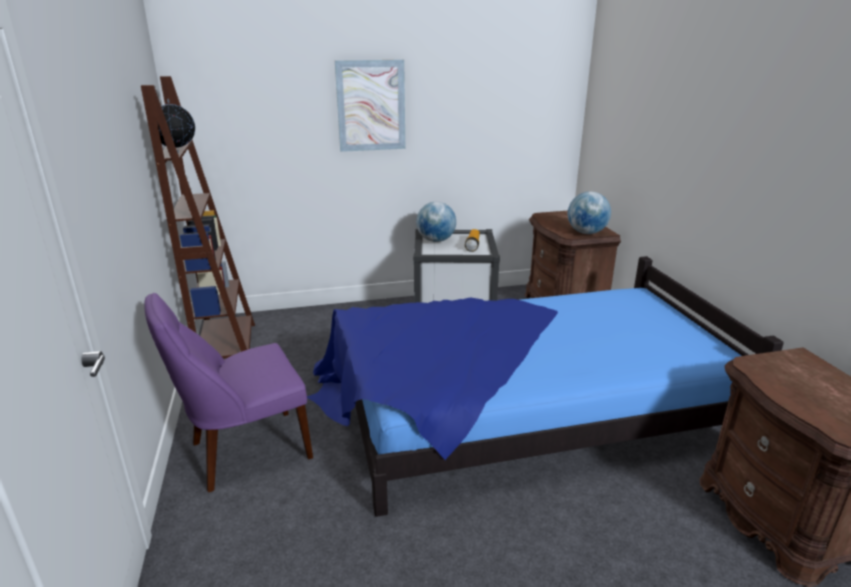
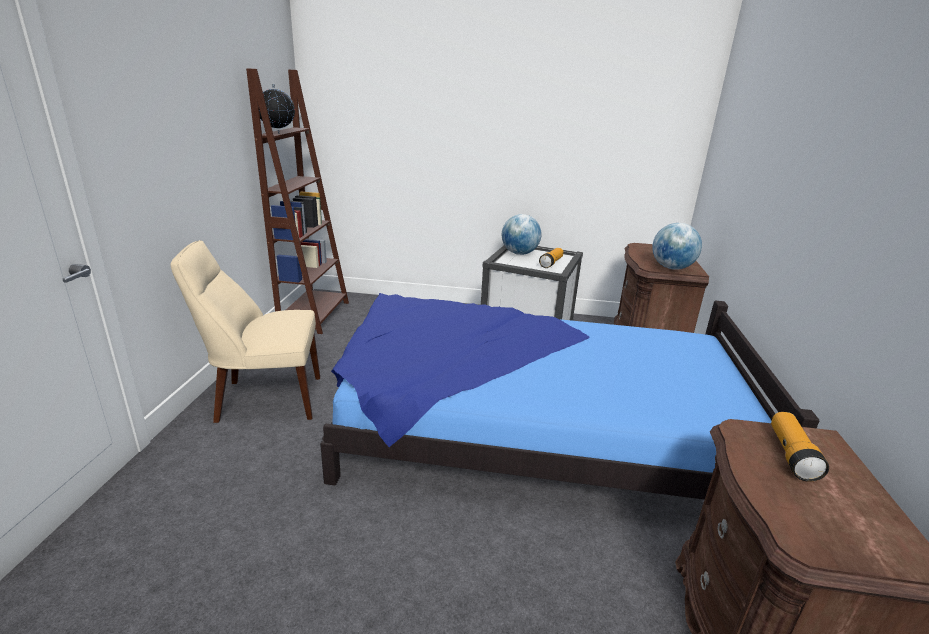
camera: 20 degrees right, 0 degrees up
(245, 451) = (264, 399): purple chair -> beige chair
(371, 106) = (477, 114): picture -> none
(793, 374) = (791, 455): none -> flashlight

